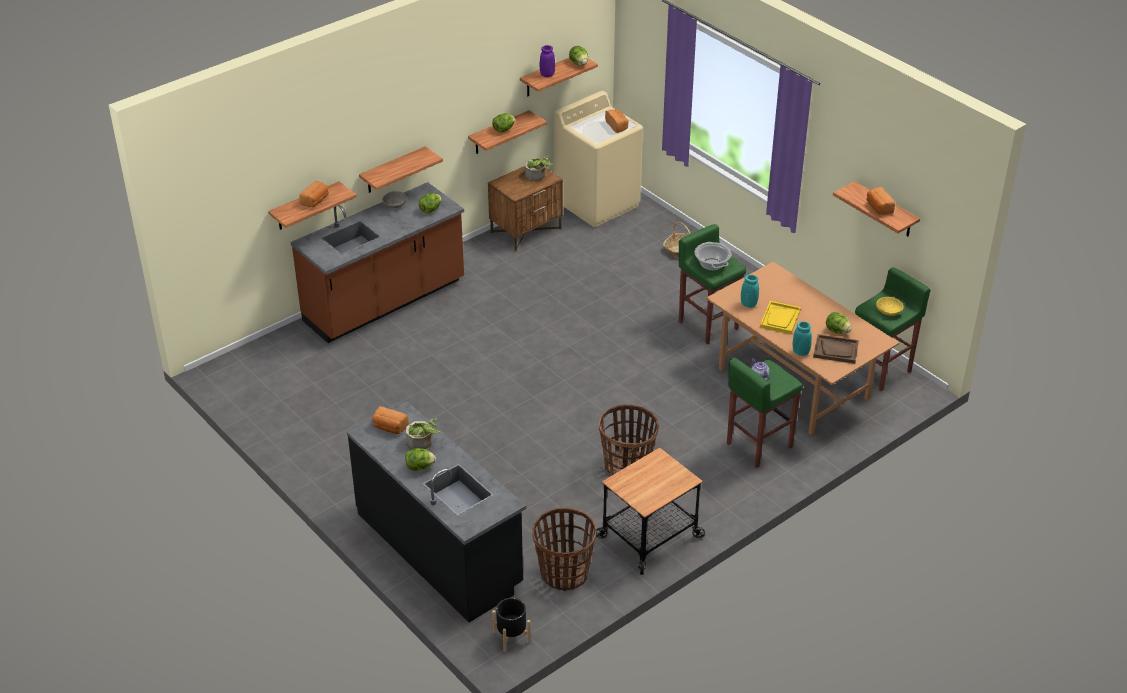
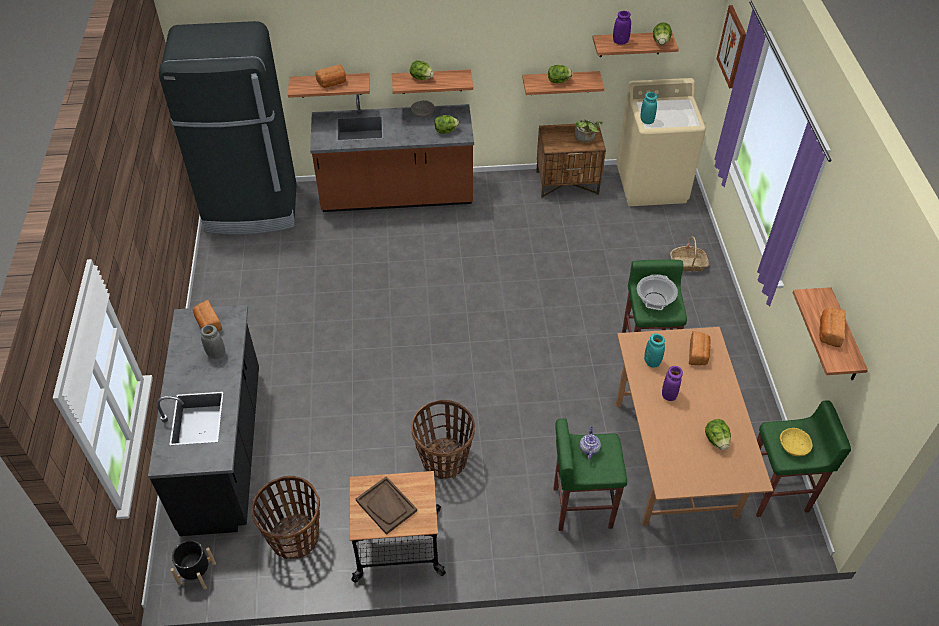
camera: 35 degrees right, 10 degrees up
(255, 369) = (252, 209): none -> black fridge
(419, 467) = (191, 377): lettuce -> lettuce (421, 78)
(422, 443) = (216, 354): potted plant -> grey vase
(617, 126) = (680, 119): bread -> bread (698, 354)
(640, 47) = (732, 46): none -> picture
(780, 319) = (669, 394): yellow tray -> purple vase
(800, 352) = (655, 444): turquoise vase -> turquoise vase (646, 121)
(836, 350) = (695, 462): brown tray -> brown tray (386, 506)

